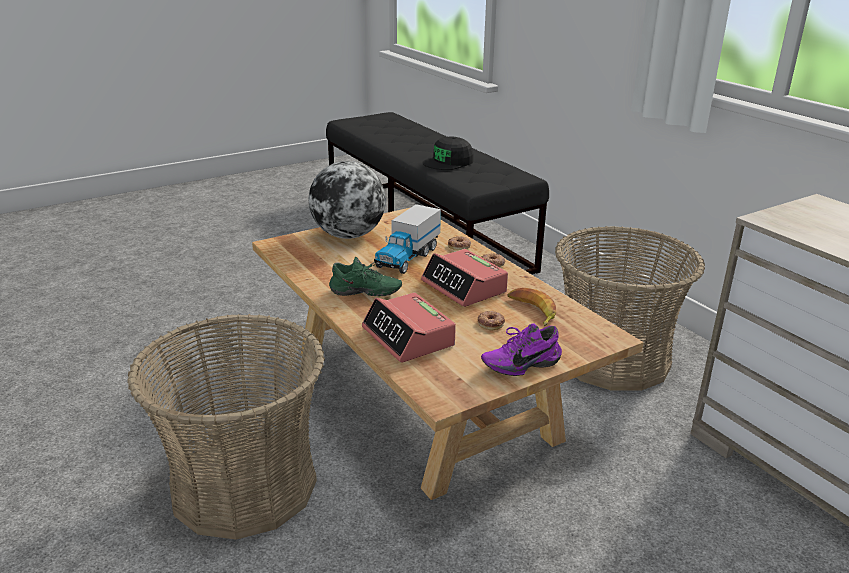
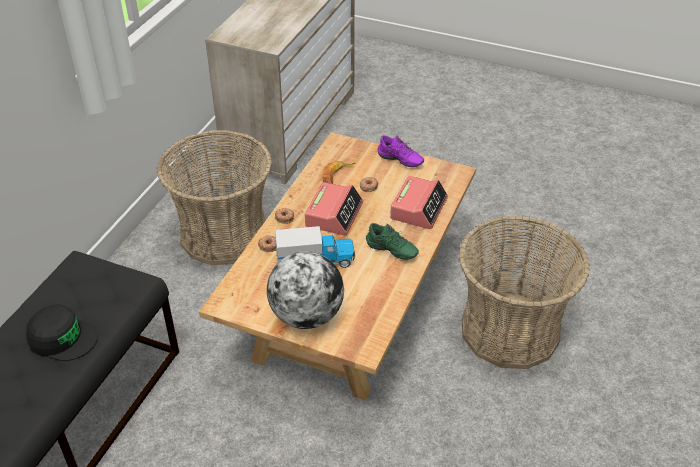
camera: 125 degrees left, 15 degrees up
(365, 294) = (390, 251): green shoe -> green shoe turned 150 degrees clockwise

